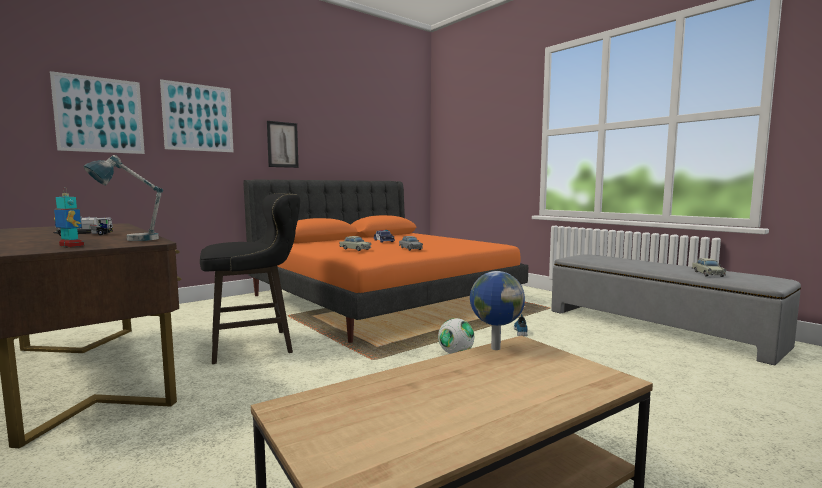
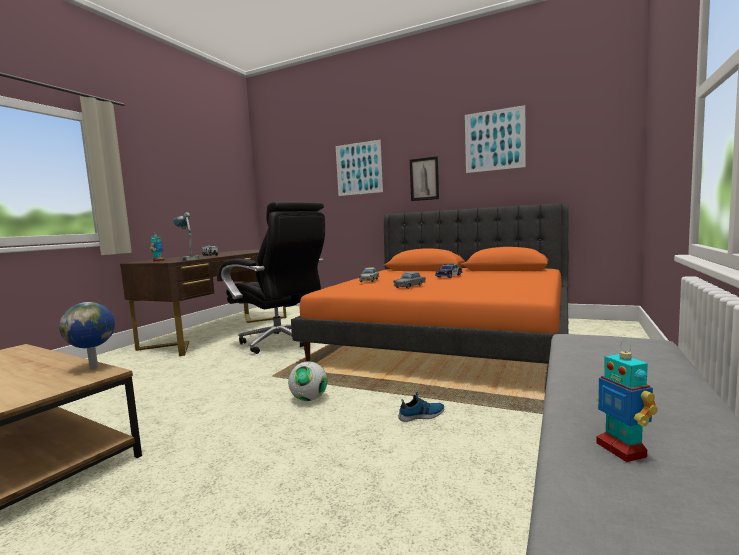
camera: 65 degrees right, 0 degrees up
(100, 115) = (306, 178): picture -> picture (494, 140)
(256, 345) = (282, 343): black stool -> black office chair
(707, 274) = (622, 450): beige toy car -> toy robot

